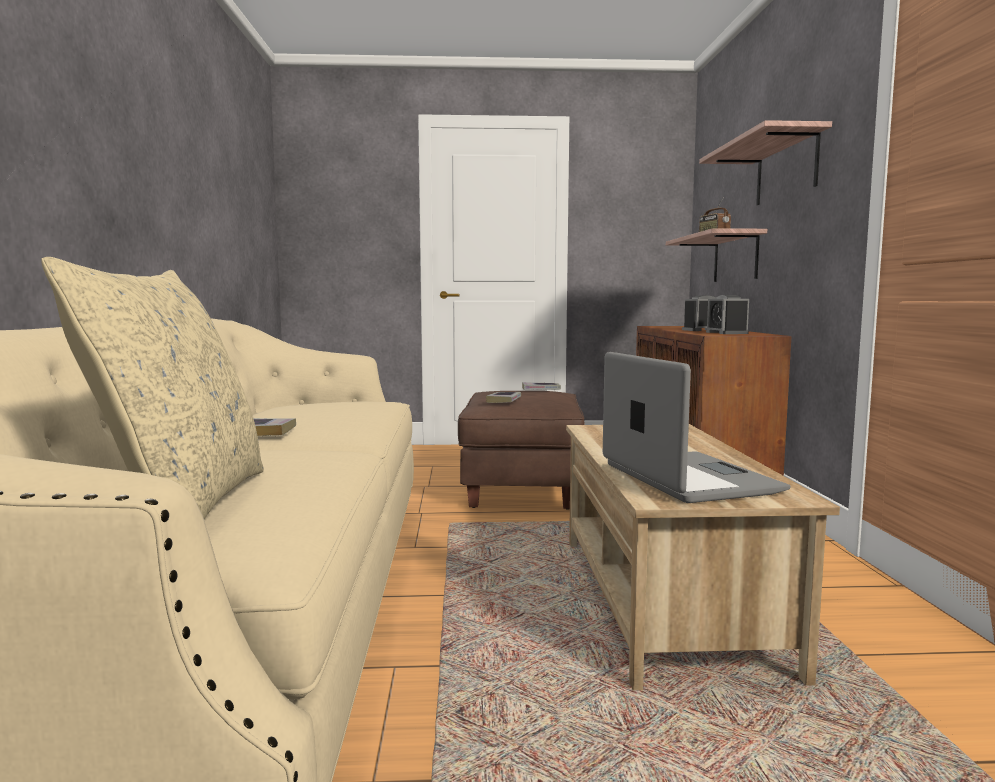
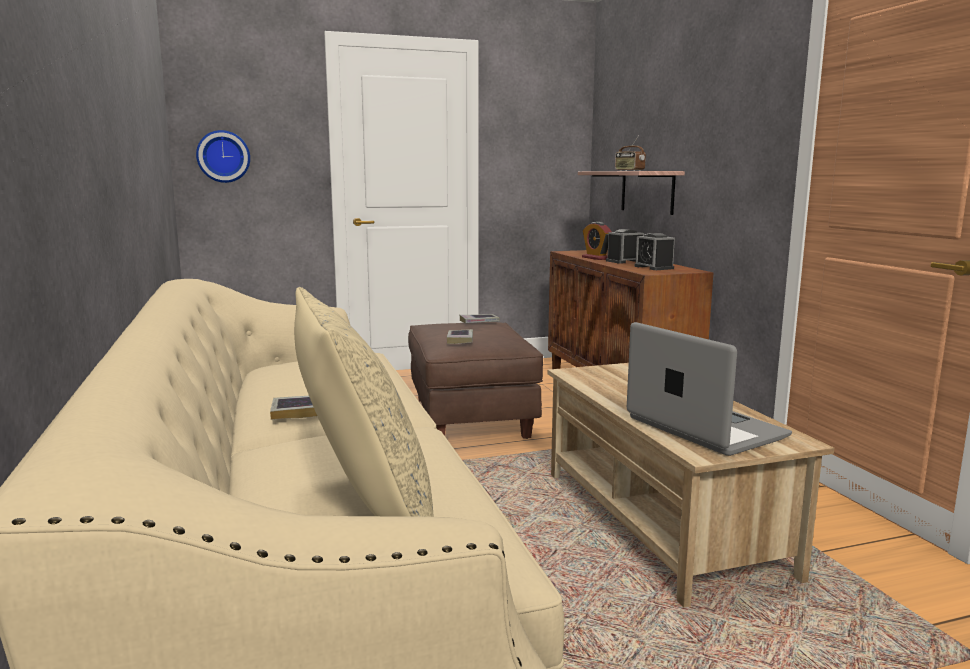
camera: 15 degrees left, 5 degrees up
(322, 232) = (223, 156): none -> wall clock
(675, 328) = (596, 258): none -> alarm clock
(786, 169) = (706, 121): shelf -> none

